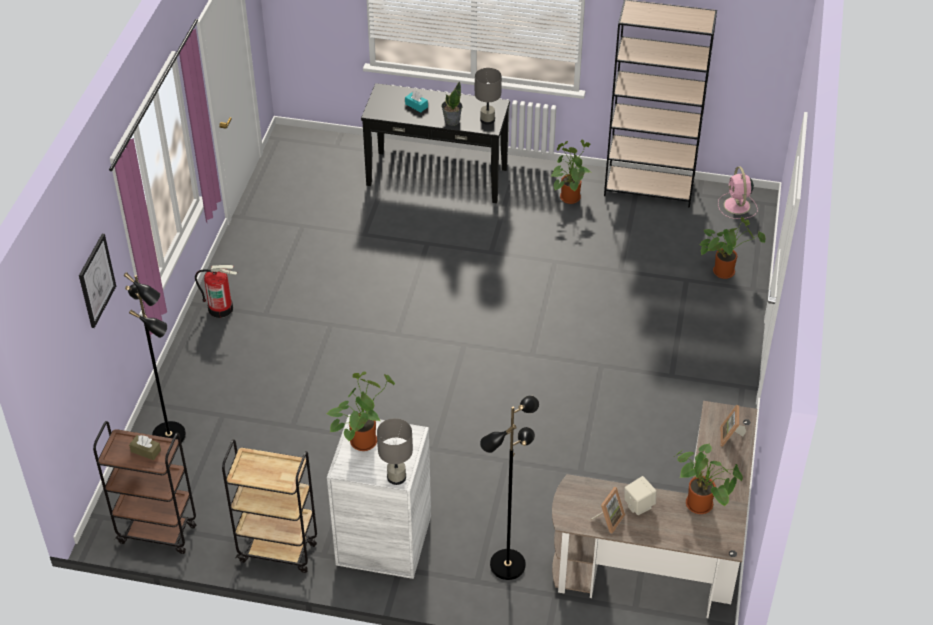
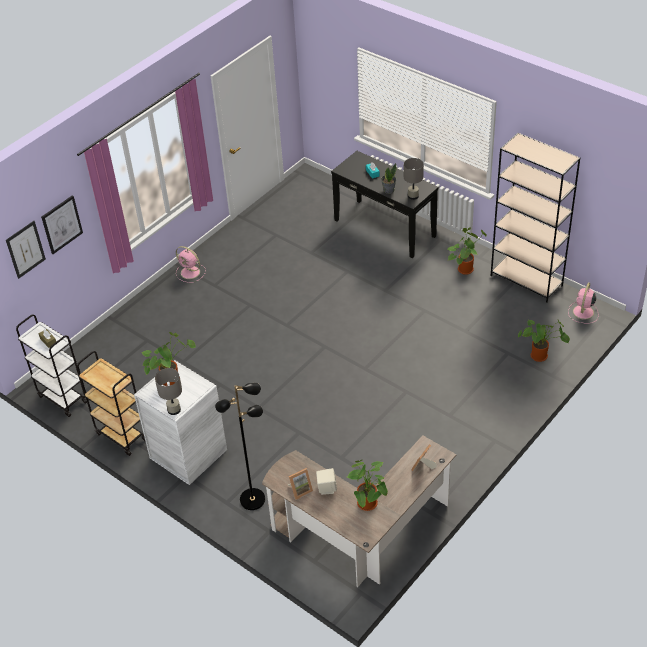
camera: 30 degrees right, 0 degrees up
(69, 330) = (25, 249): none -> picture
(156, 535) = (62, 400): brown cart -> white cart
(170, 435) = (109, 342): black floor lamp -> none
(221, 308) = (191, 273): fire extinguisher -> pink fan

